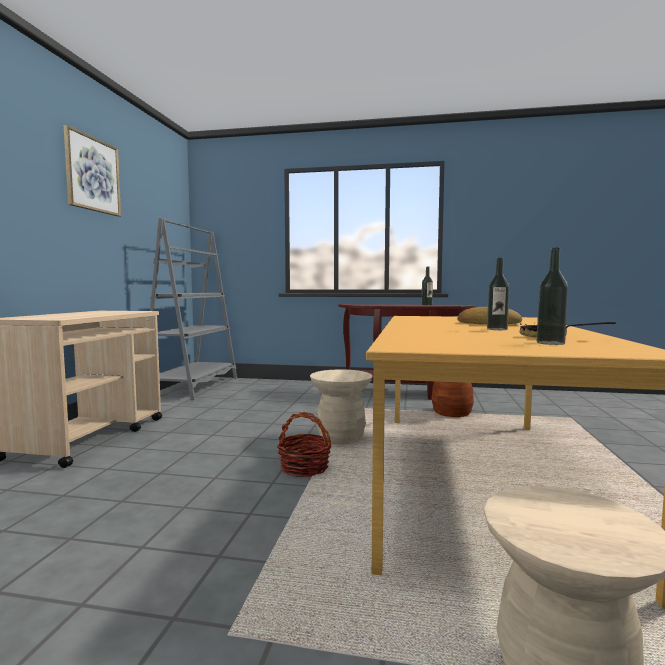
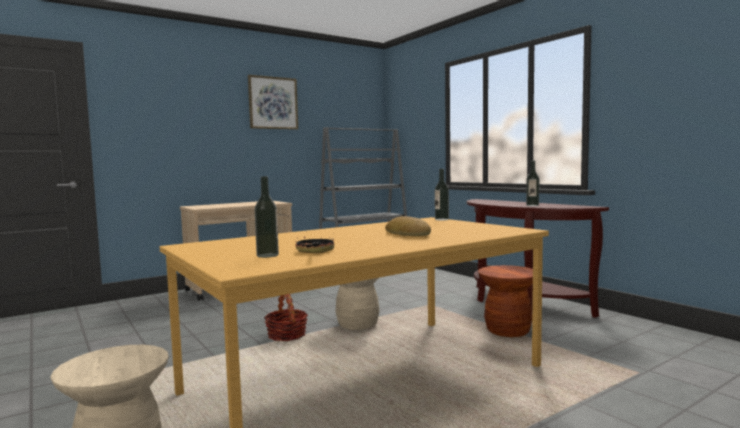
camera: 45 degrees right, 0 degrees up
(497, 329) = (356, 240): bottle -> bottle (441, 219)

